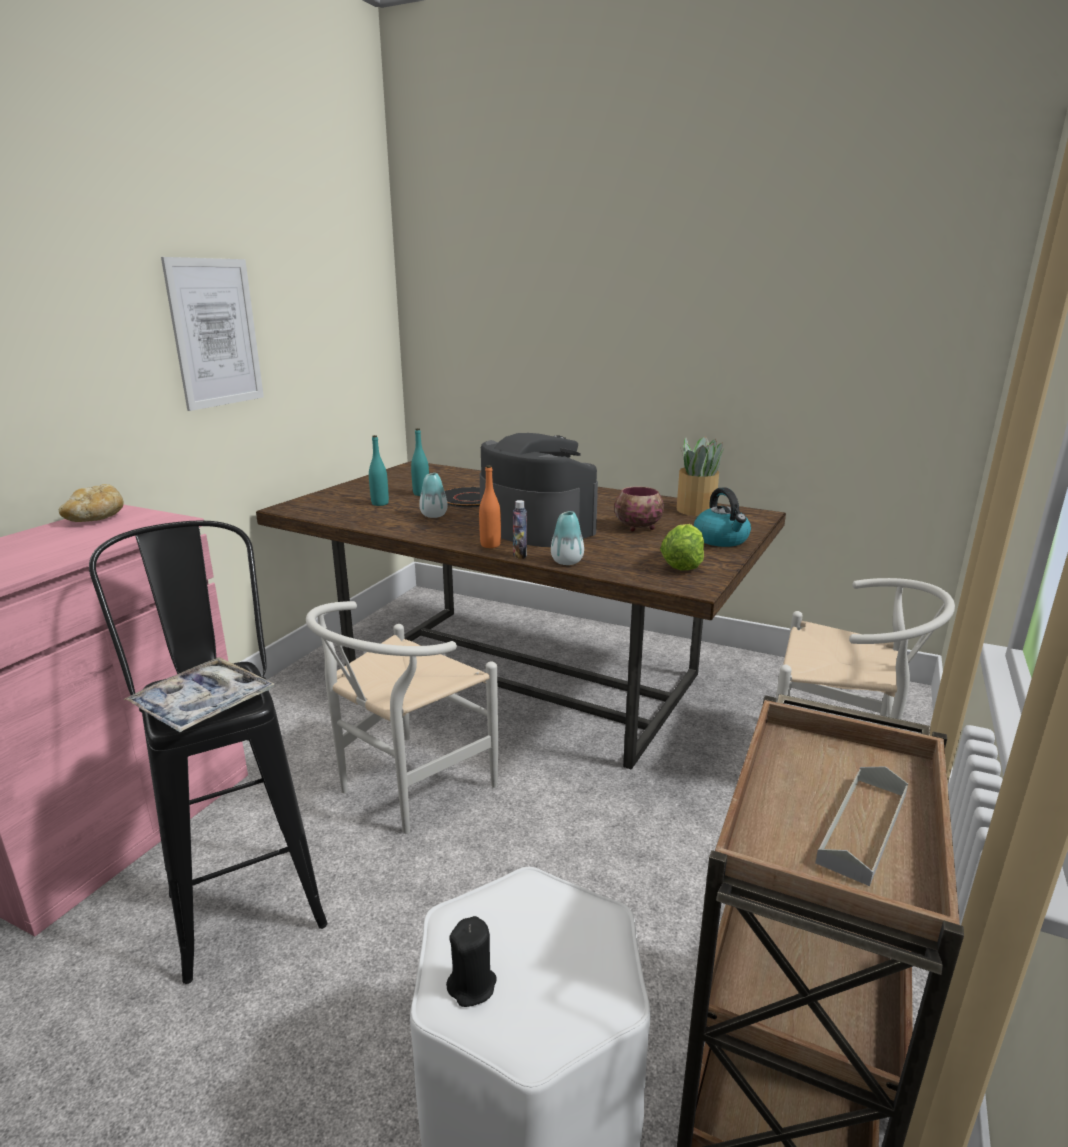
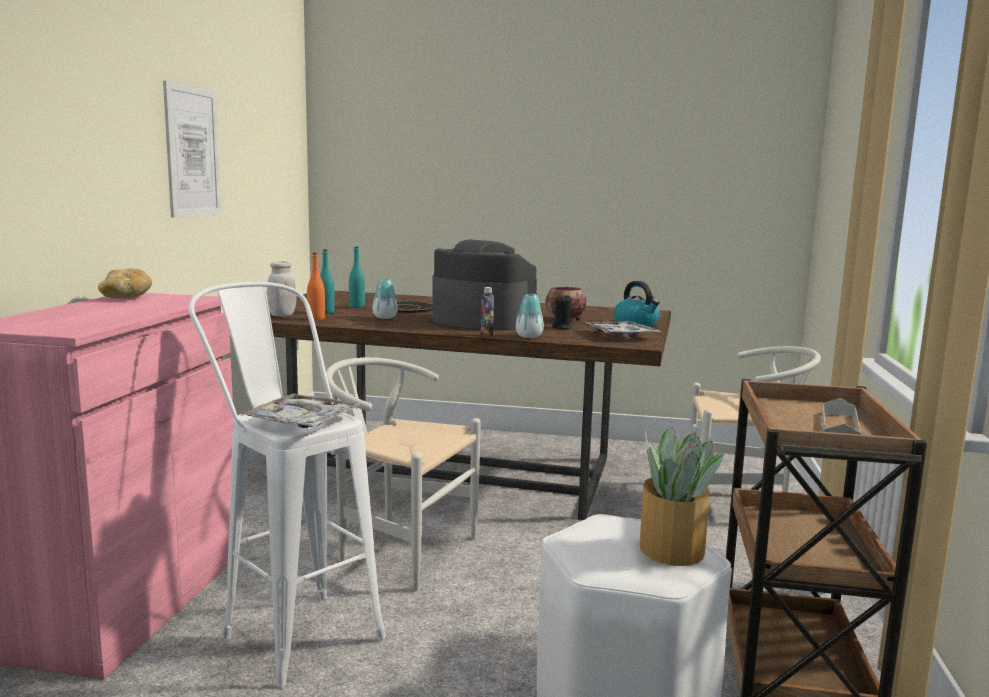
camera: 15 degrees left, 10 degrees down
(242, 892) = (291, 628): black stool -> white stool
(330, 507) = (282, 315): none -> white jar
(405, 789) = (397, 550): white chair -> white chair turned 90 degrees clockwise
(472, 985) = (607, 562): black candle -> black candle (562, 327)
(490, 545) = (455, 330): orange bottle -> orange bottle (316, 319)
(682, 565) = (620, 335): lettuce -> tray
(696, 509) = (601, 310): potted plant -> potted plant (671, 548)

